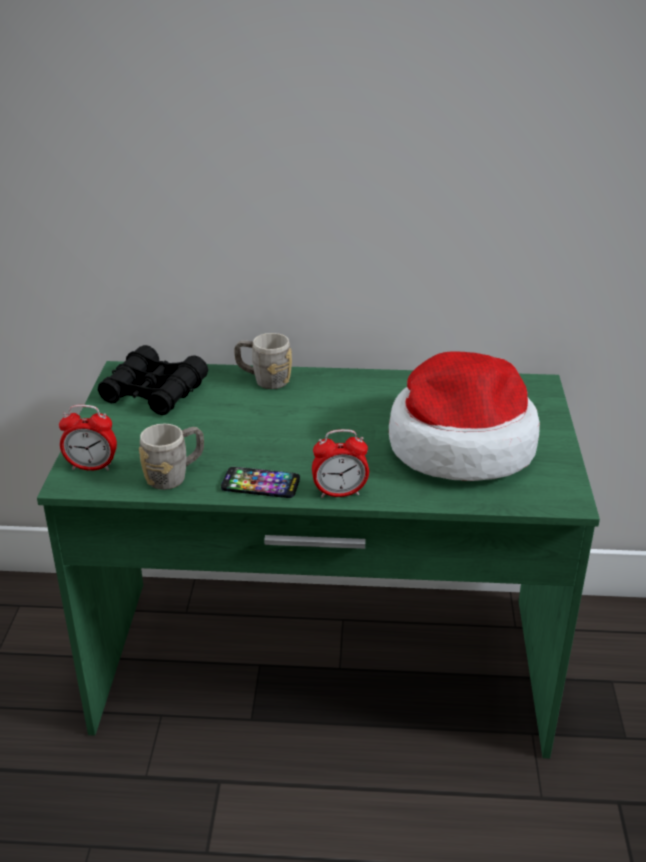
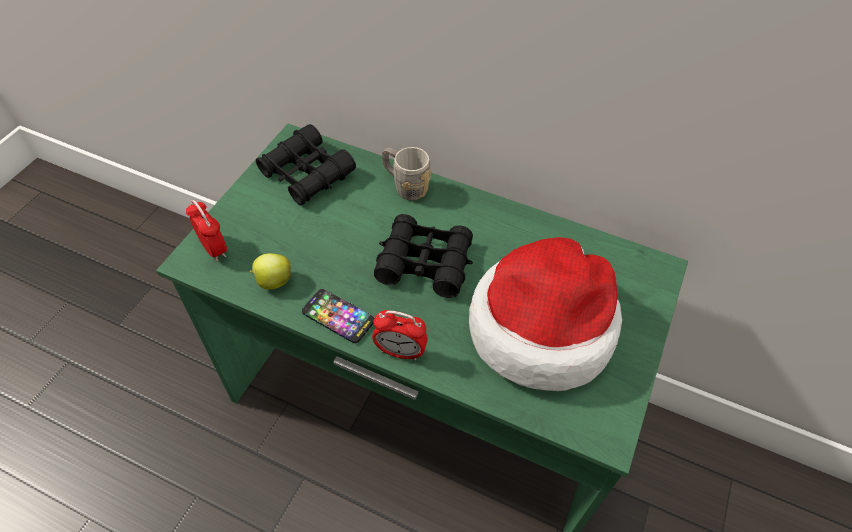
camera: 20 degrees right, 20 degrees up
(92, 467) = (214, 249): alarm clock -> alarm clock turned 150 degrees counterclockwise
(174, 475) = (273, 281): grey mug -> apple
(320, 428) = (424, 263): none -> black binoculars

